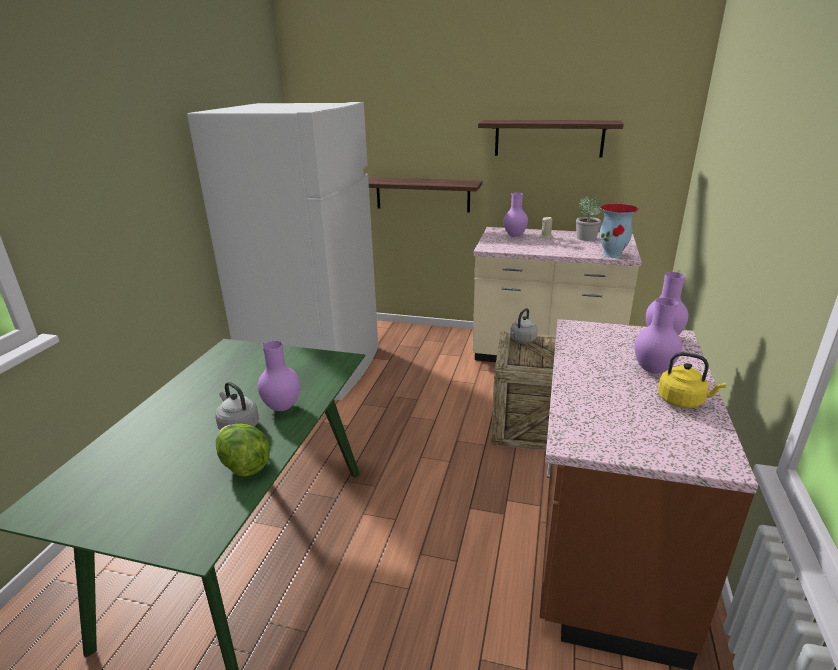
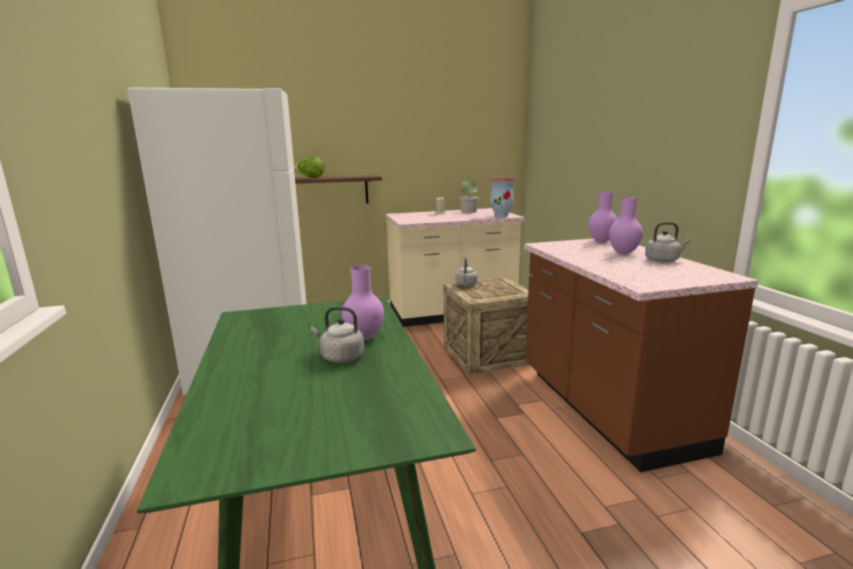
camera: 30 degrees left, 10 degrees down
(244, 465) = (390, 376): lettuce -> lettuce (310, 178)
(514, 236) = (416, 215): purple vase -> none
(548, 138) = (426, 138): shelf -> none
(683, 401) = (663, 260): yellow kettle -> grey kettle

